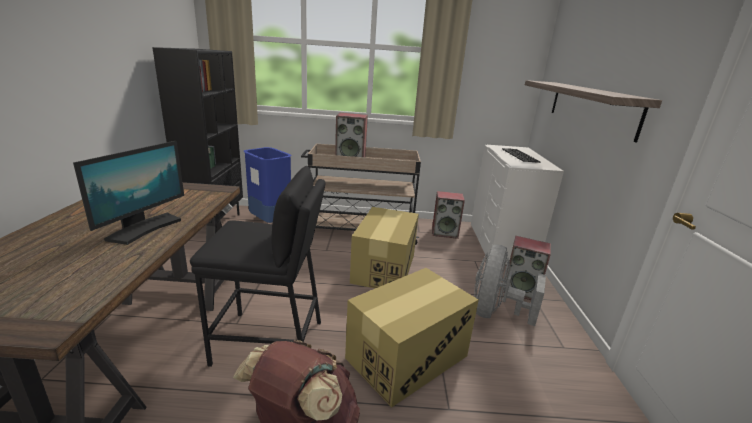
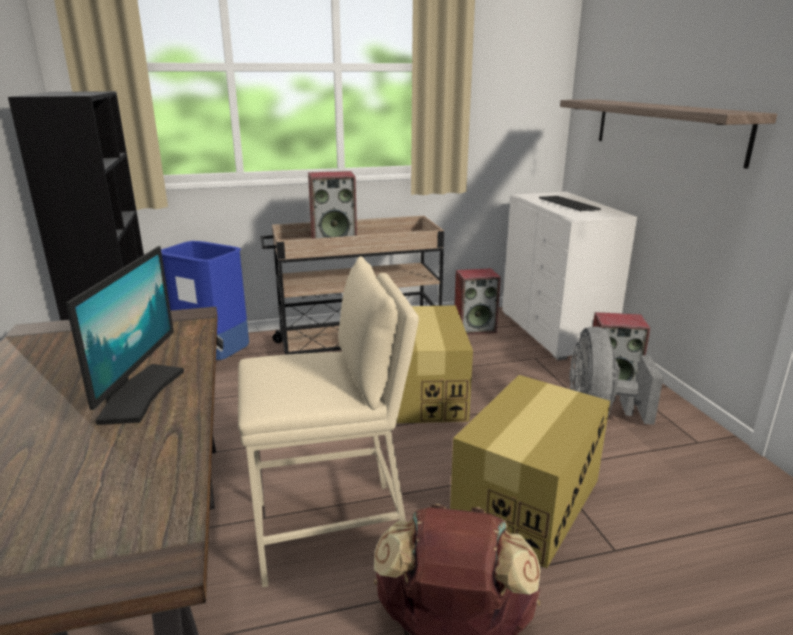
camera: 15 degrees left, 0 degrees up
(269, 342) = (331, 530): black stool -> beige stool

